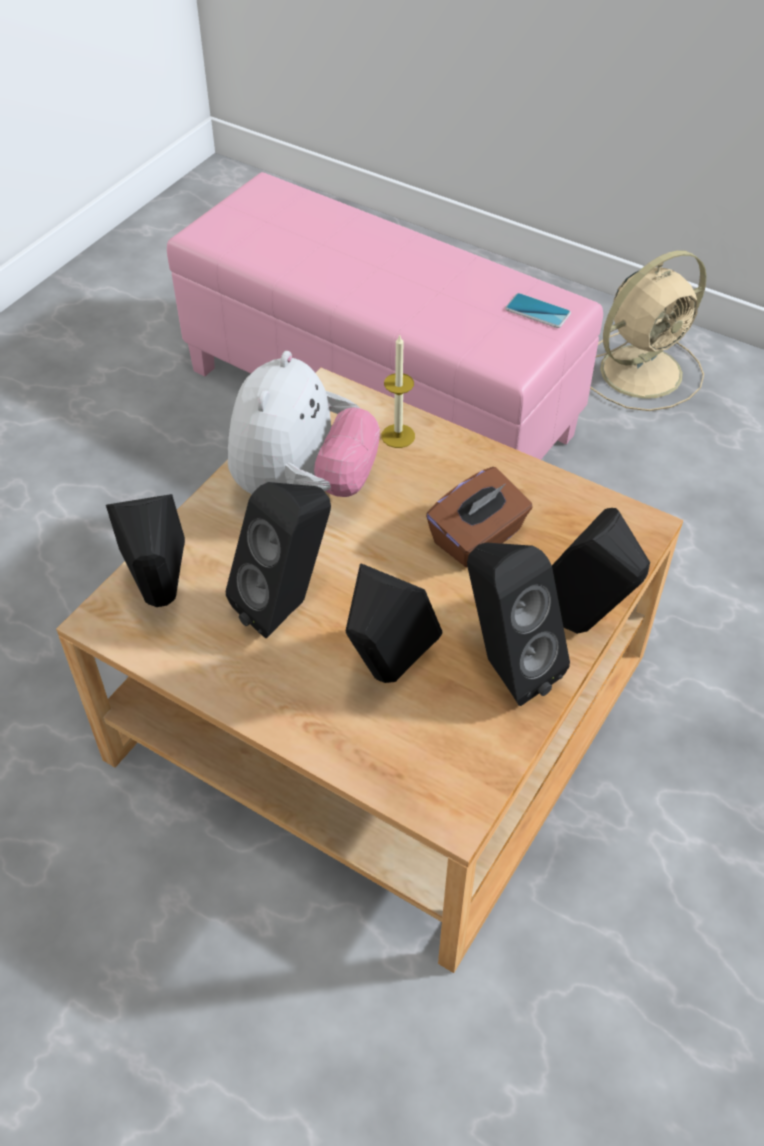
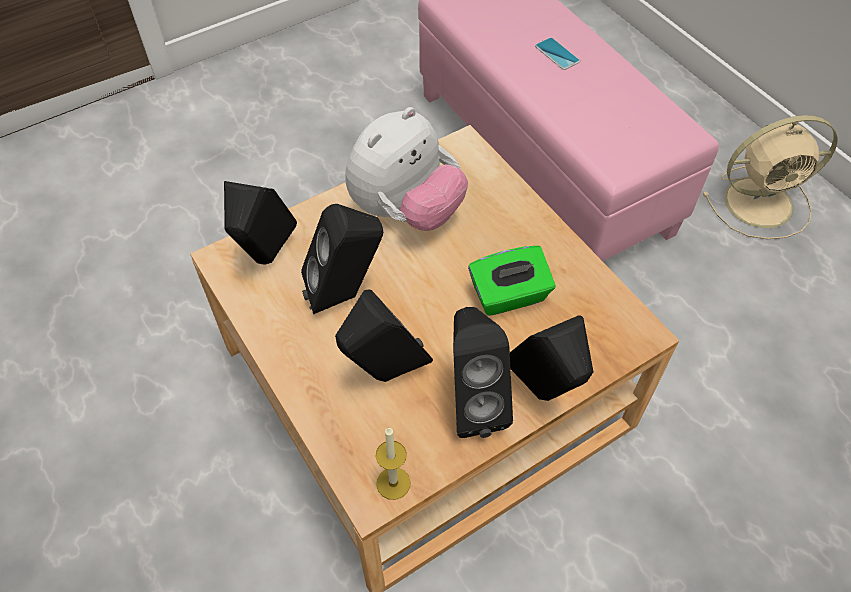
camera: 25 degrees right, 5 degrees up
(398, 436) = (495, 196): candle -> candle (393, 483)
(477, 538) = (509, 296): brown tissue box -> green tissue box
(537, 311) = (661, 132): phone -> phone (557, 54)

